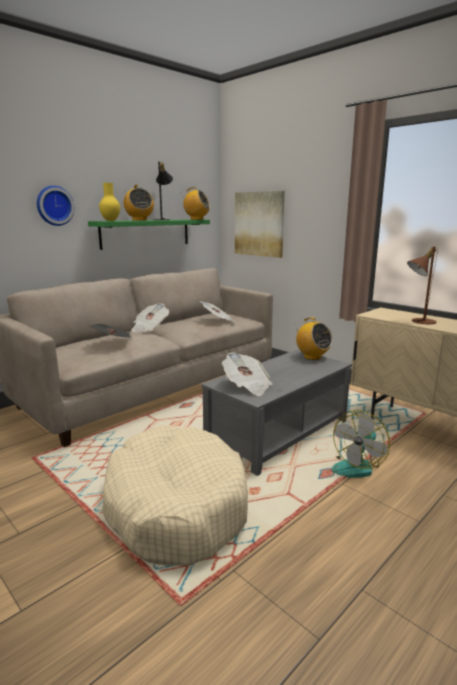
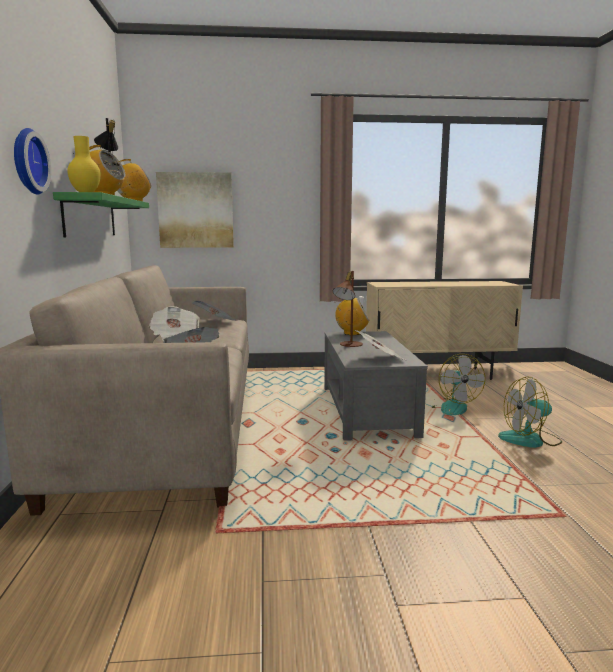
camera: 50 degrees left, 5 degrees down
(175, 506) = (429, 481): beige dog bed -> none
(347, 537) = (530, 439): none -> fan
(418, 321) = (421, 284): brown table lamp -> brown table lamp (348, 345)

